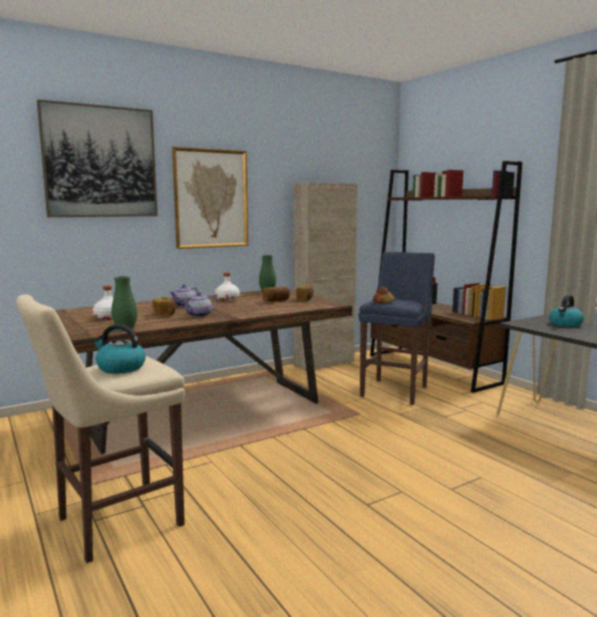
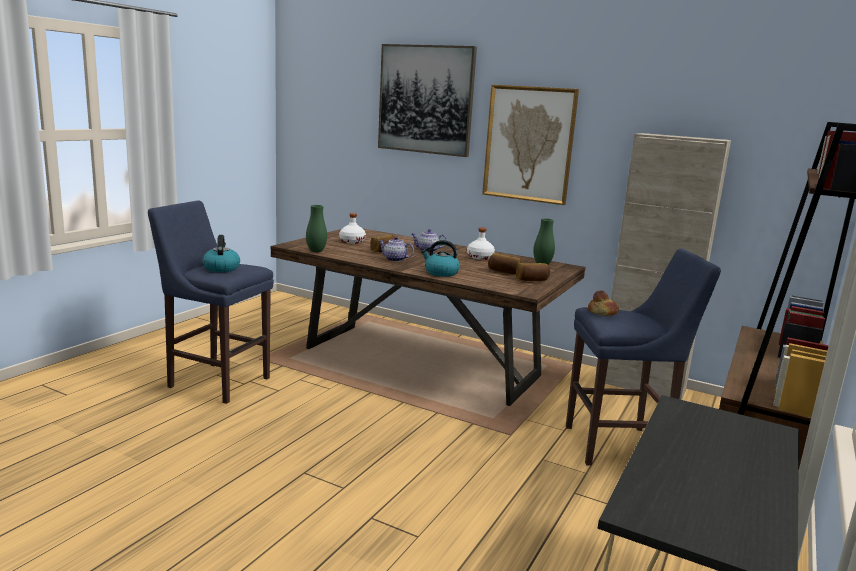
camera: 60 degrees right, 5 degrees up
(113, 523) = (216, 381): beige stool -> blue stool
(565, 324) = (741, 445): kettle -> kettle (441, 273)

